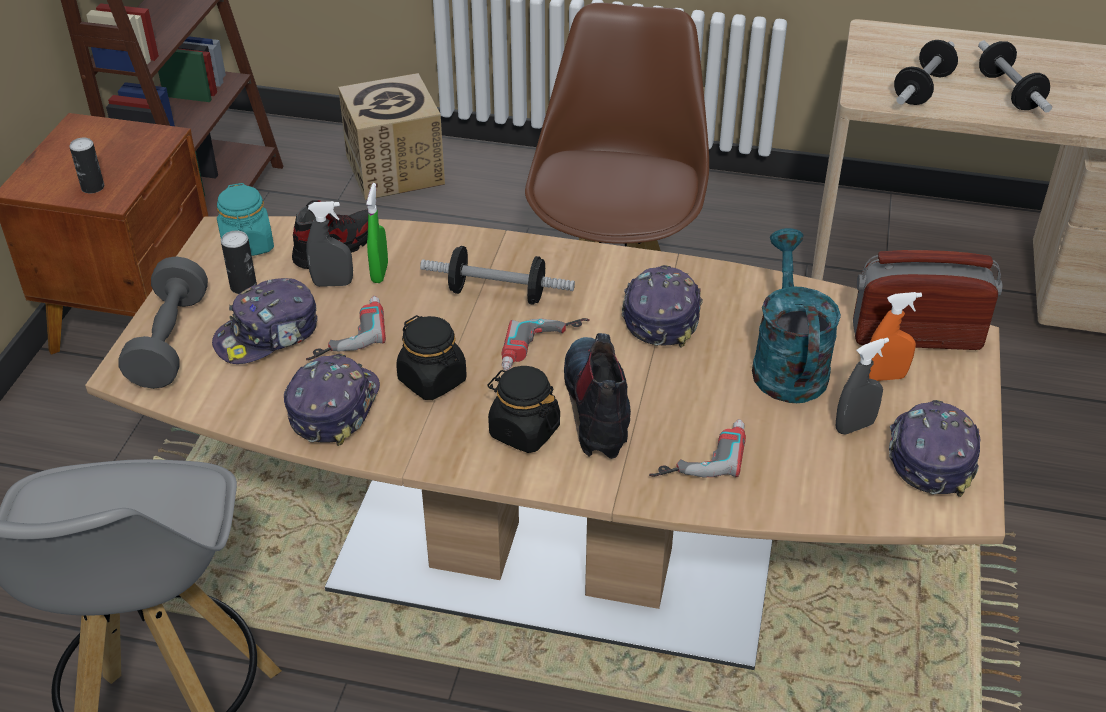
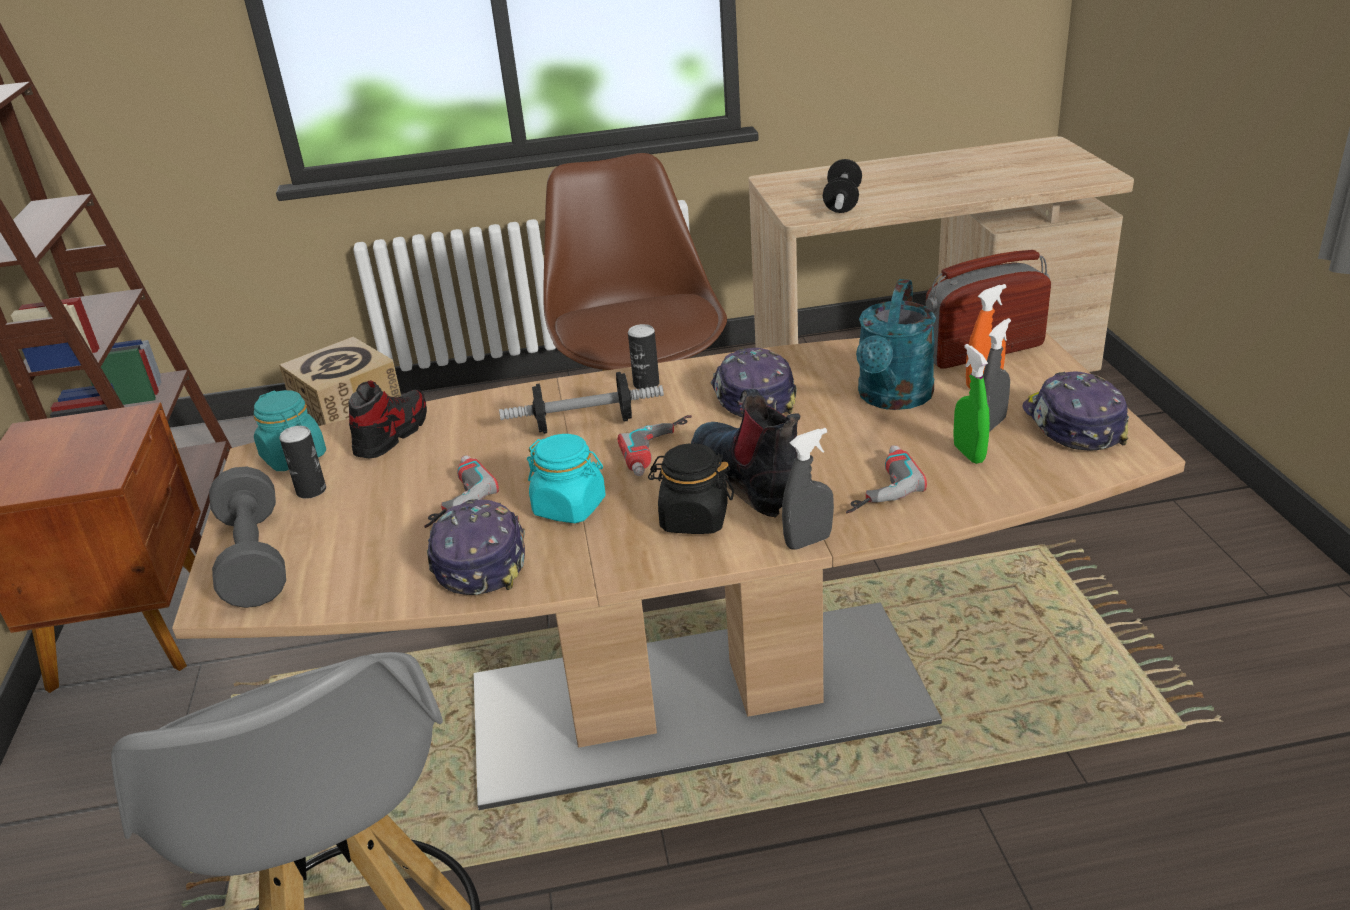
camera: 20 degrees left, 10 degrees down
(93, 187) = (73, 475): can -> can (646, 384)
(268, 335) = (366, 522): cap -> none
(333, 283) = (409, 462): grey spray bottle -> grey spray bottle (808, 541)
(379, 273) = (453, 441): green spray bottle -> green spray bottle (969, 454)
(432, 380) = (570, 507): black jar -> turquoise jar
(787, 363) = (893, 398): turquoise watering can -> turquoise watering can turned 135 degrees counterclockwise
(1009, 92) = (910, 189): dumbbell -> none

